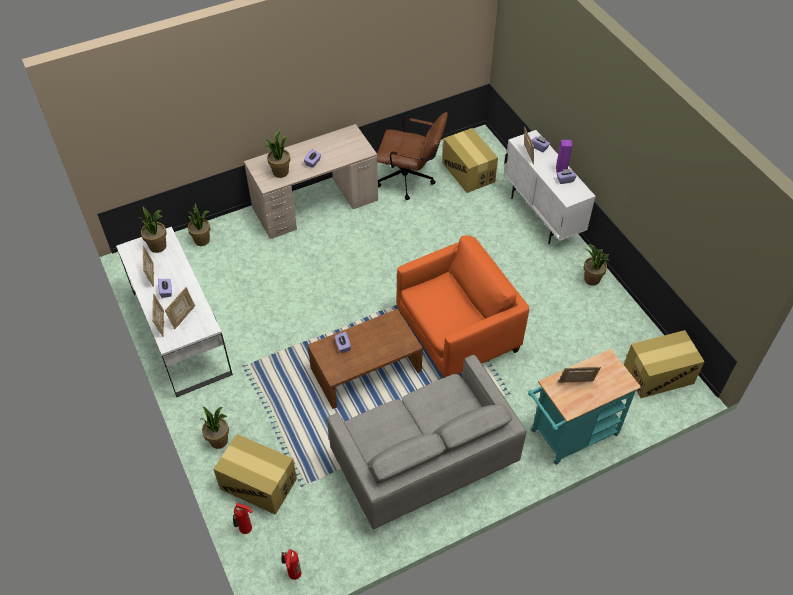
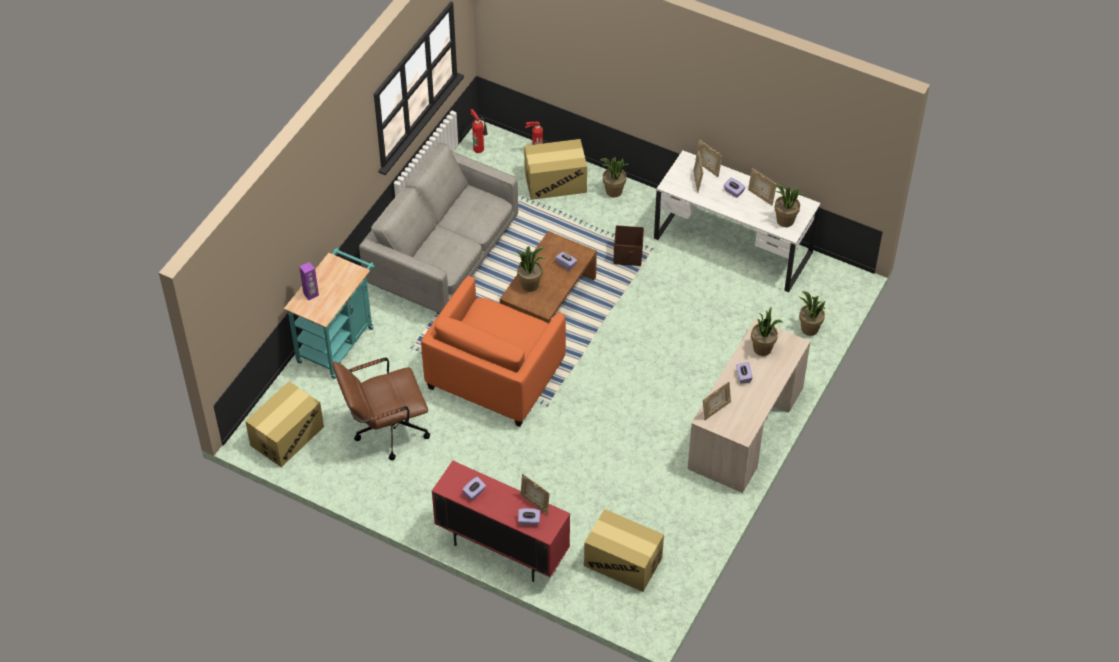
camera: 145 degrees right, 0 degrees up
(267, 371) = (628, 255): none -> brown storage box
(410, 180) = (675, 513): brown office chair -> brown office chair (385, 431)
(541, 216) = (502, 549): white cabinet -> red cabinet
(561, 170) = (486, 503): purple speaker -> purple speaker (311, 294)
(576, 383) = (337, 283): picture frame -> picture frame (716, 410)
(591, 279) = (403, 501): potted plant -> potted plant (530, 284)

